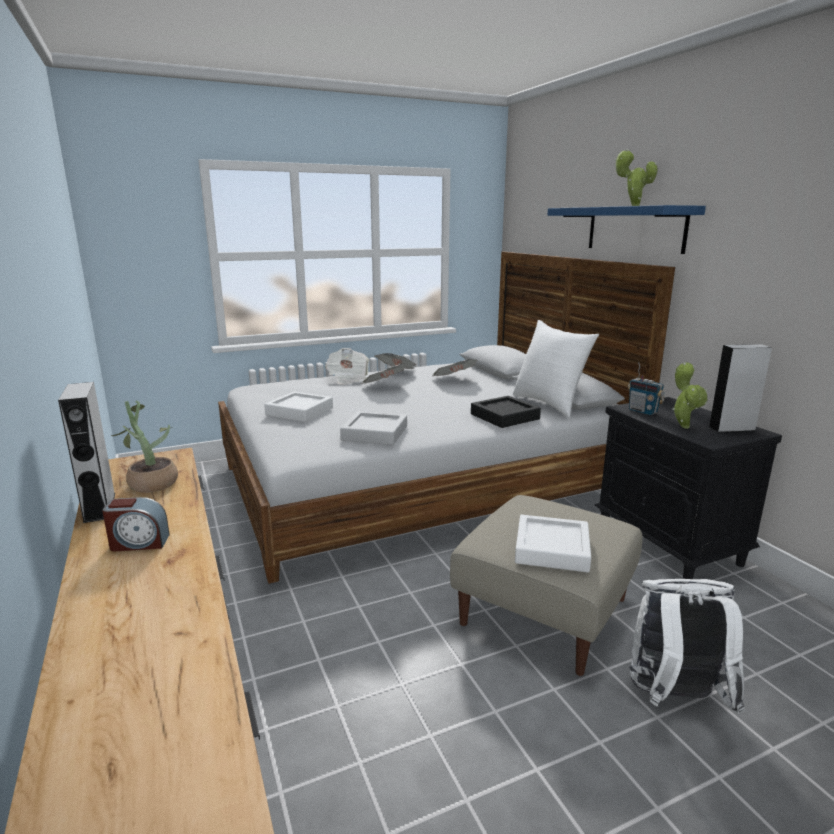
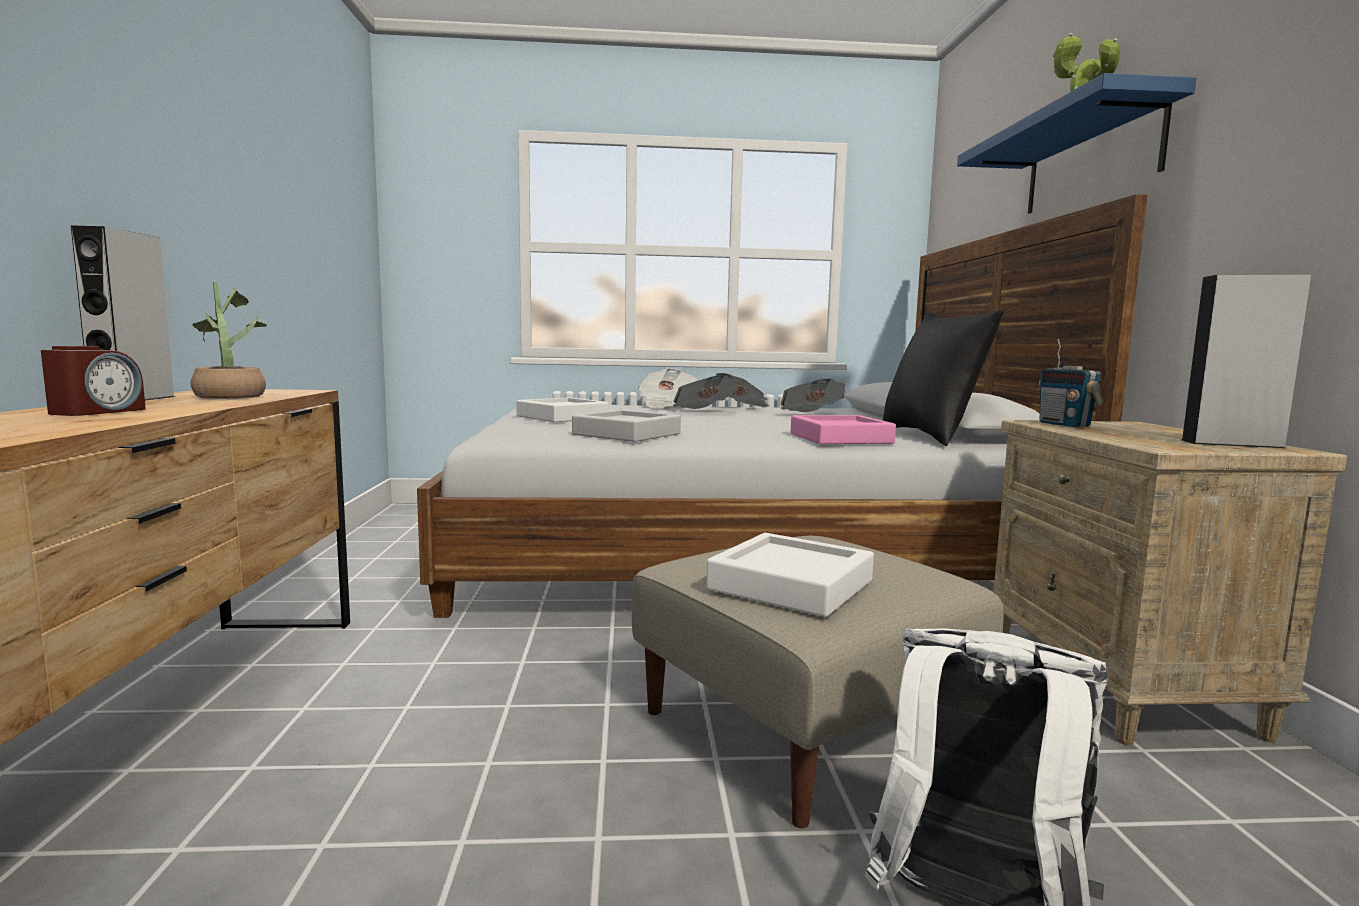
camera: 20 degrees right, 10 degrees down
(139, 543) = (97, 412): alarm clock -> alarm clock turned 90 degrees counterclockwise
(504, 416) = (840, 438): black tray -> pink tray
(549, 404) = (931, 436): white pillow -> black pillow
(669, 545) = (1119, 684): black nightstand -> beige nightstand
(683, 426) = (1127, 436): potted plant -> none

